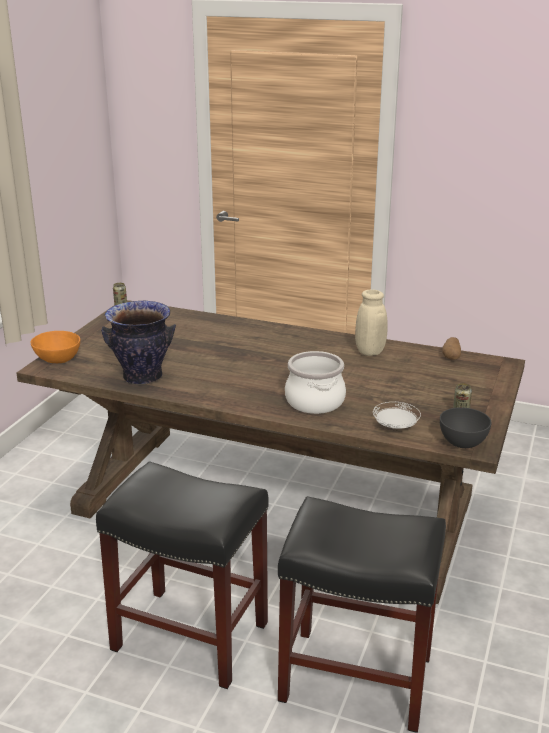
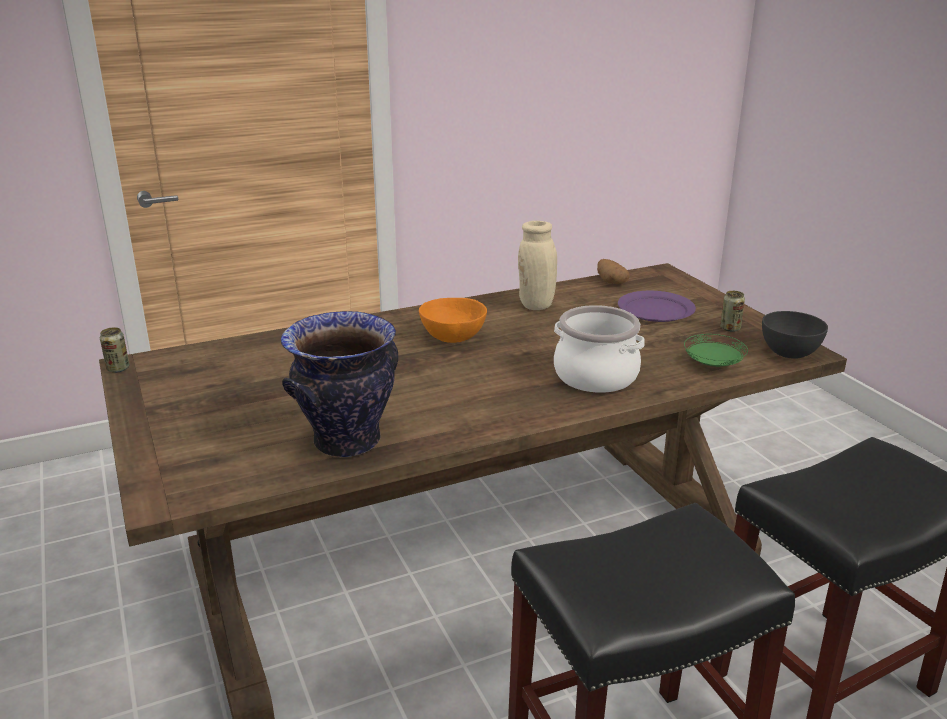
camera: 45 degrees left, 0 degrees up
(57, 359) = (163, 479): orange bowl -> orange bowl (451, 338)
(395, 426) = (712, 365): white plate -> green plate
(439, 383) = (655, 309): none -> purple plate

